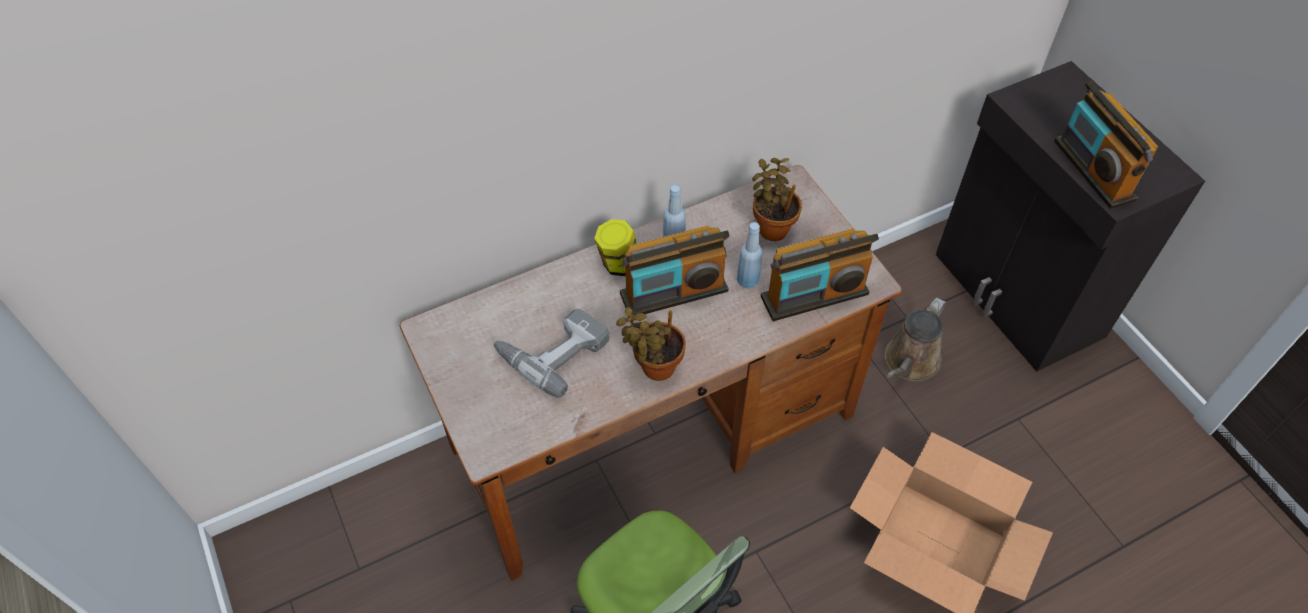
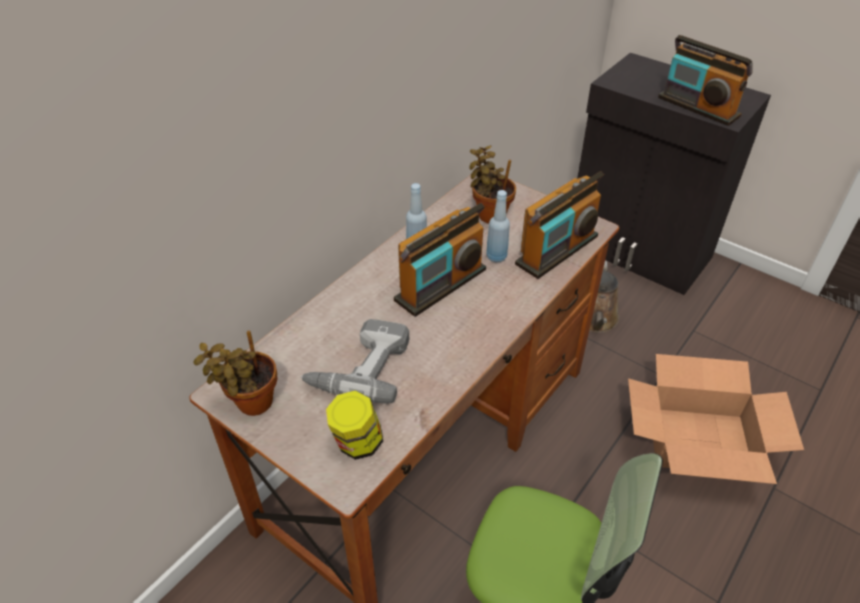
camera: 25 degrees left, 10 degrees down
(618, 263) = (378, 279): jar -> jar (357, 443)
(654, 367) = (462, 348): potted plant -> potted plant (251, 403)

